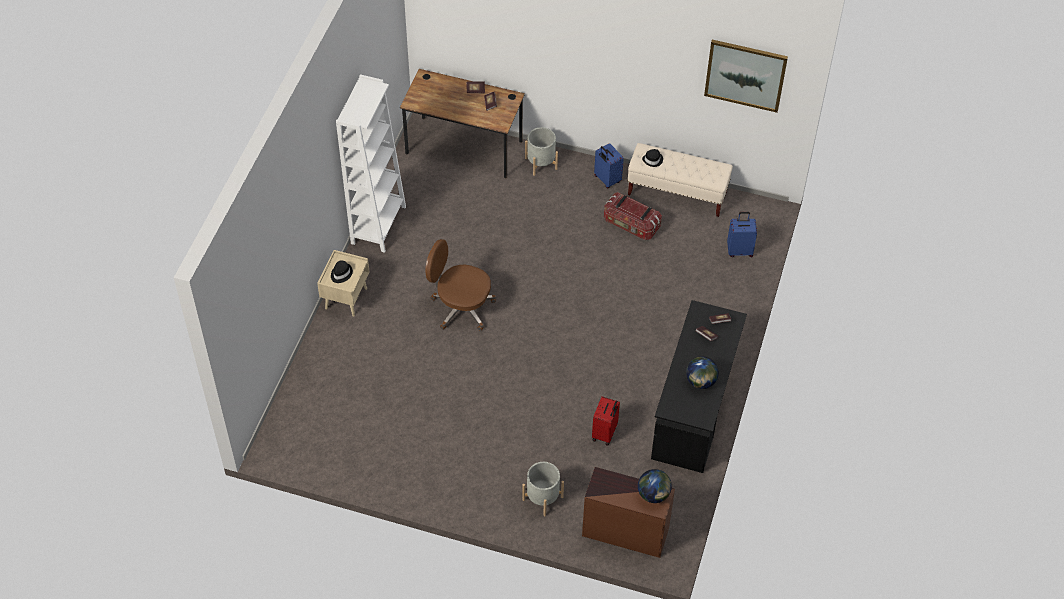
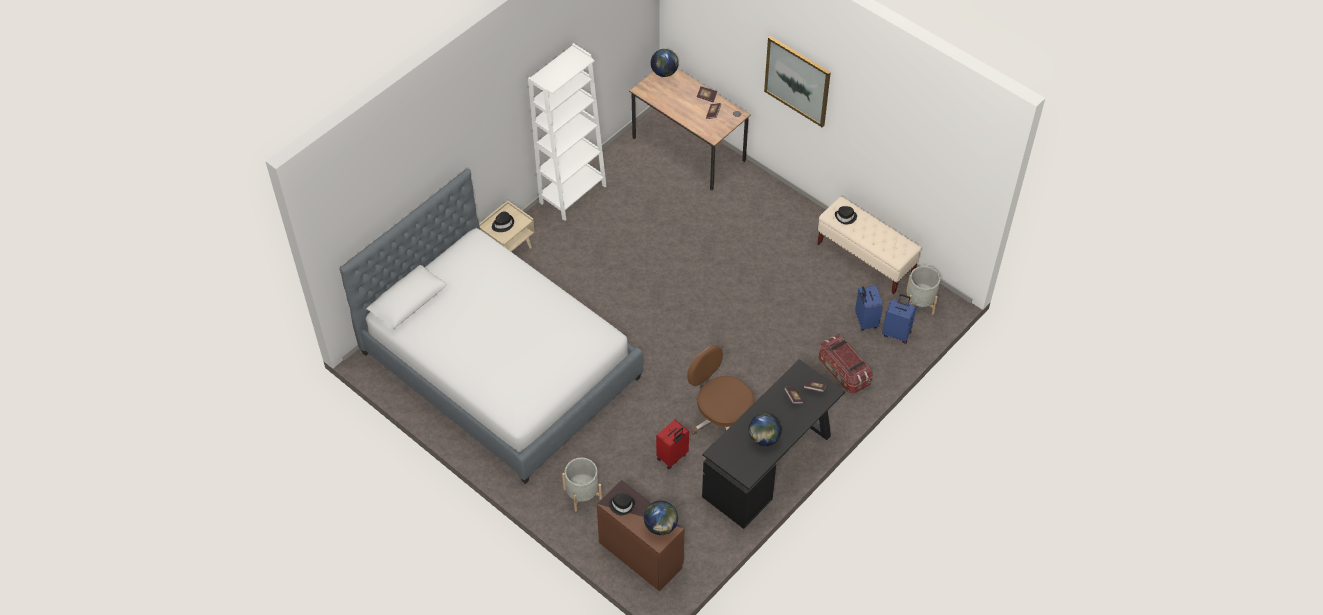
camera: 25 degrees right, 0 degrees up
(399, 409) = (500, 365): none -> bed
(423, 80) = (664, 72): none -> globe
(461, 307) = (605, 294): brown office chair -> brown office chair (721, 418)
(541, 163) = (751, 187): grey planter -> grey planter (920, 302)
(606, 179) = (805, 223): blue suitcase -> blue suitcase (865, 321)
(608, 489) = (622, 505): none -> black hat
(631, 225) = (805, 273): storage box -> storage box (843, 372)
(745, 75) = (941, 158): picture -> picture (797, 81)

